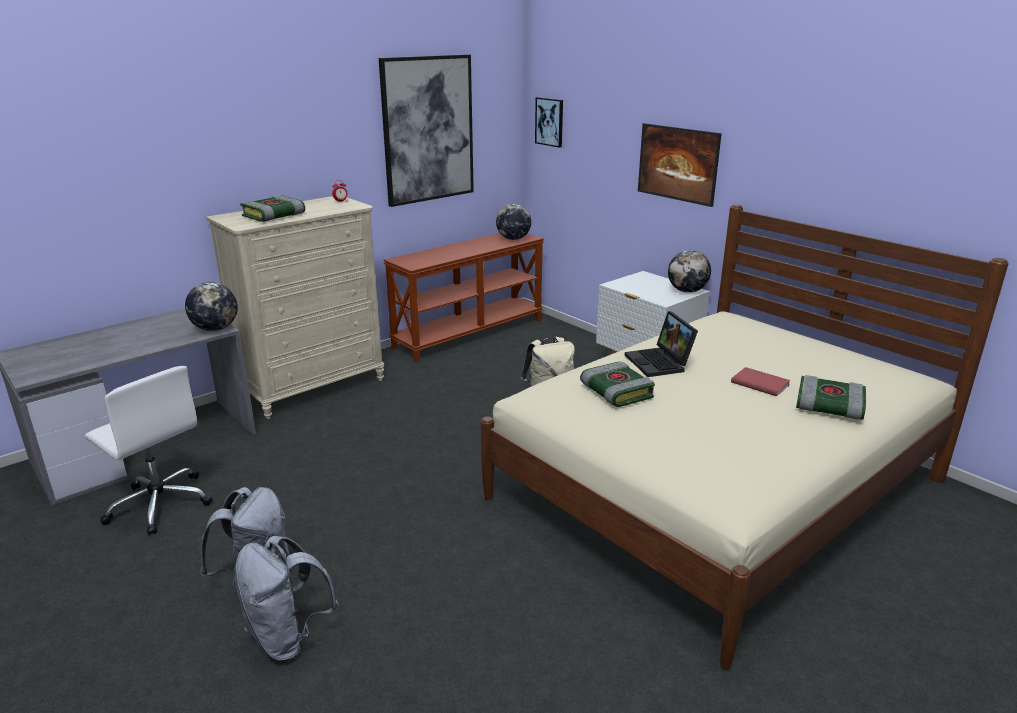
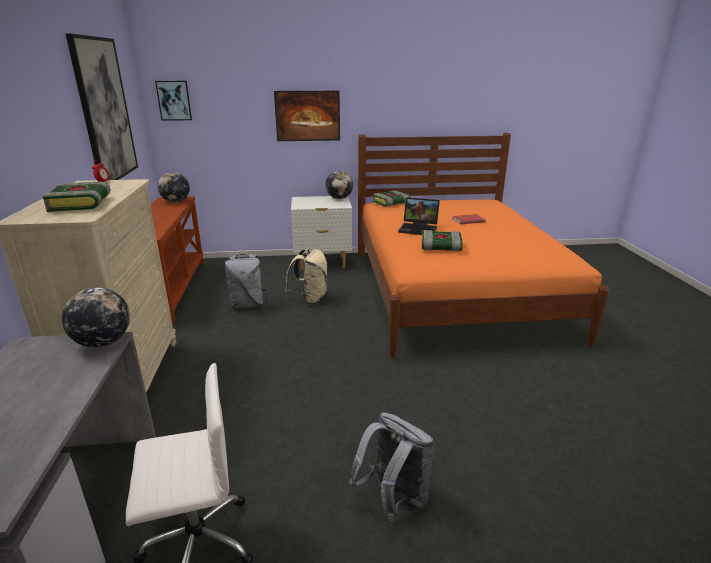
camera: 55 degrees left, 0 degrees up
(288, 637) = (479, 500): grey backpack -> grey backpack (247, 304)
(717, 488) = (453, 292): beige bed -> orange bed
(828, 406) = (504, 218): book -> book (391, 203)

